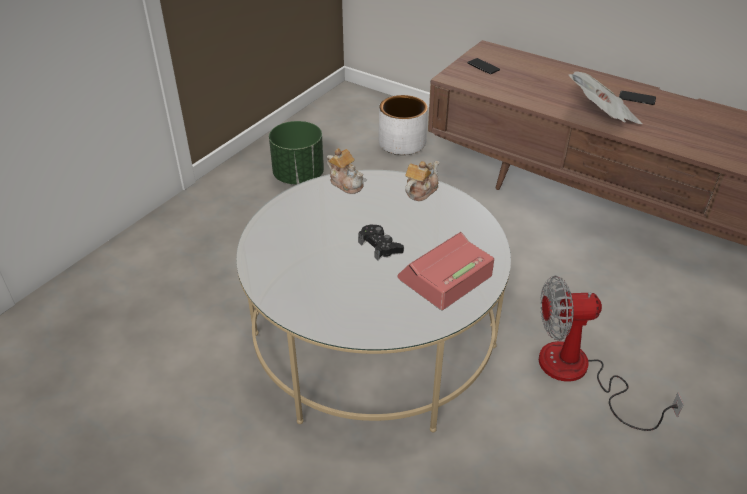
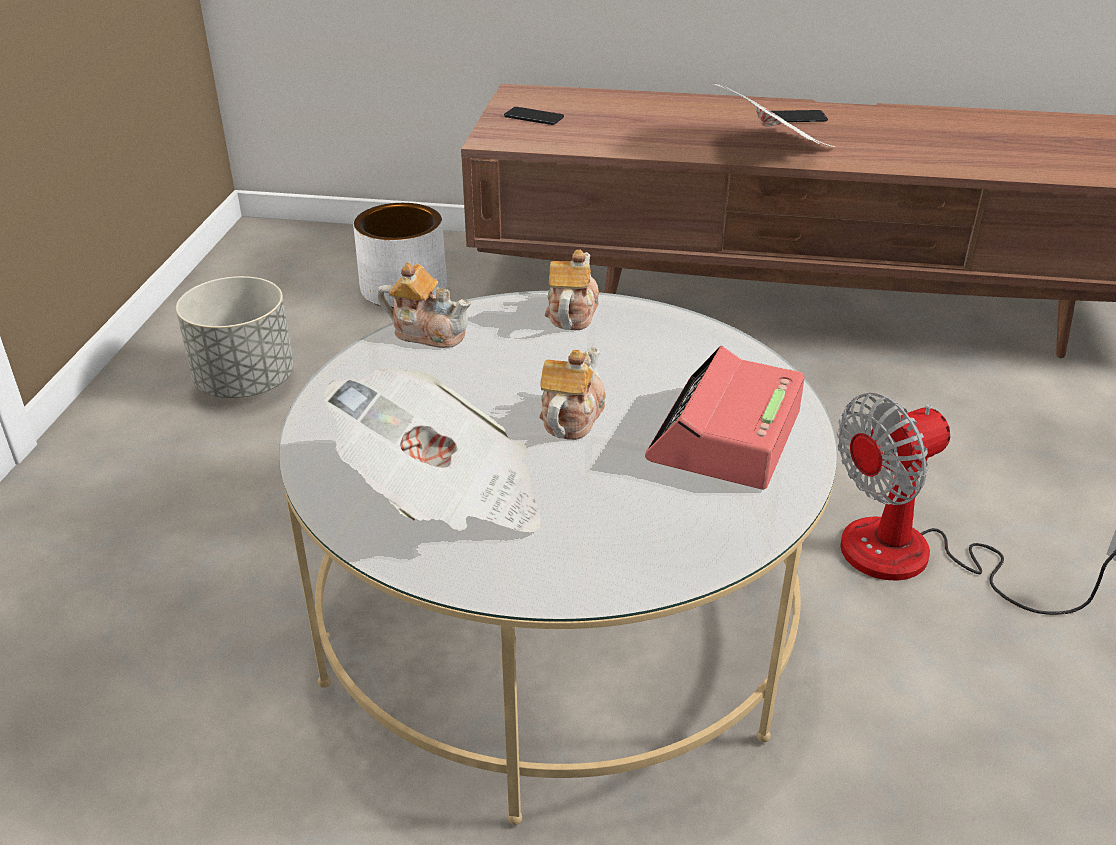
camera: 25 degrees left, 5 degrees down
(298, 268) = (444, 497): none -> newspaper
(299, 176) = (246, 382): green planter -> grey planter
(380, 246) = (571, 418): black game controller -> teapot

